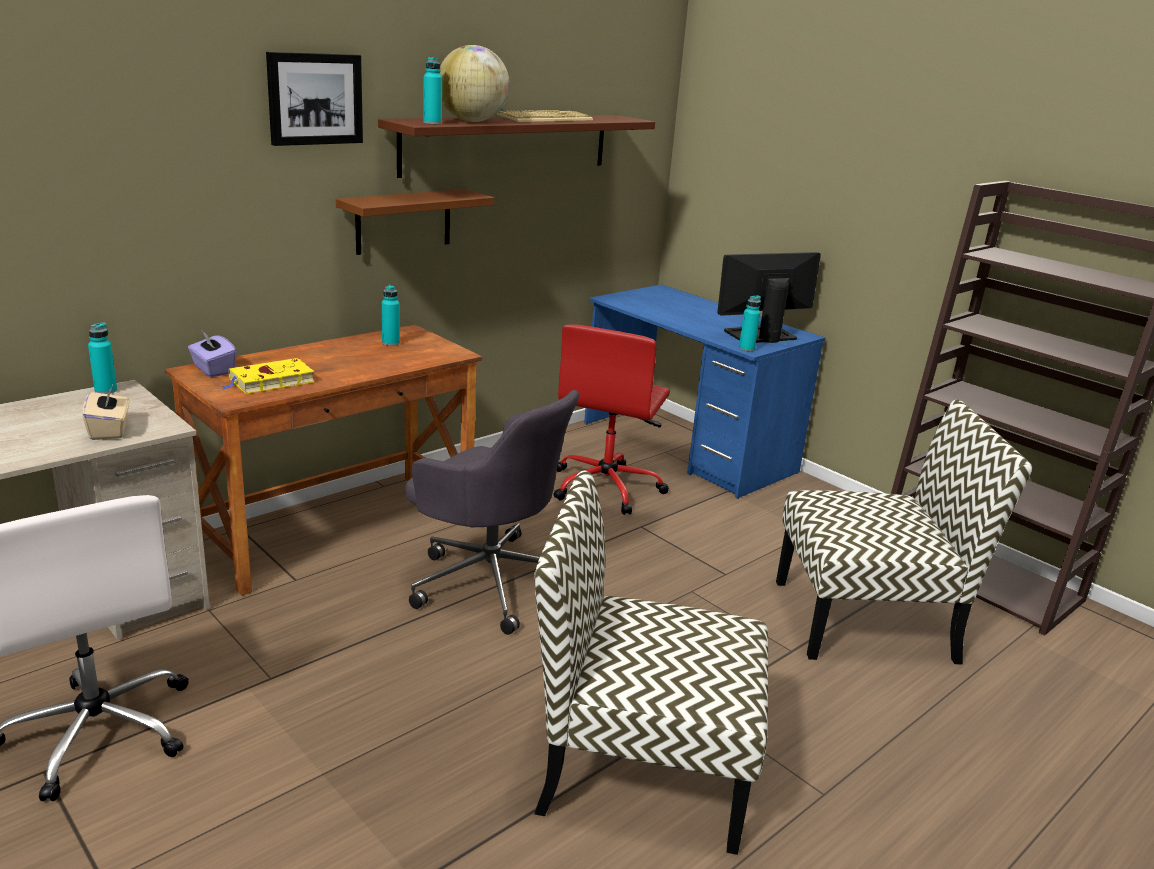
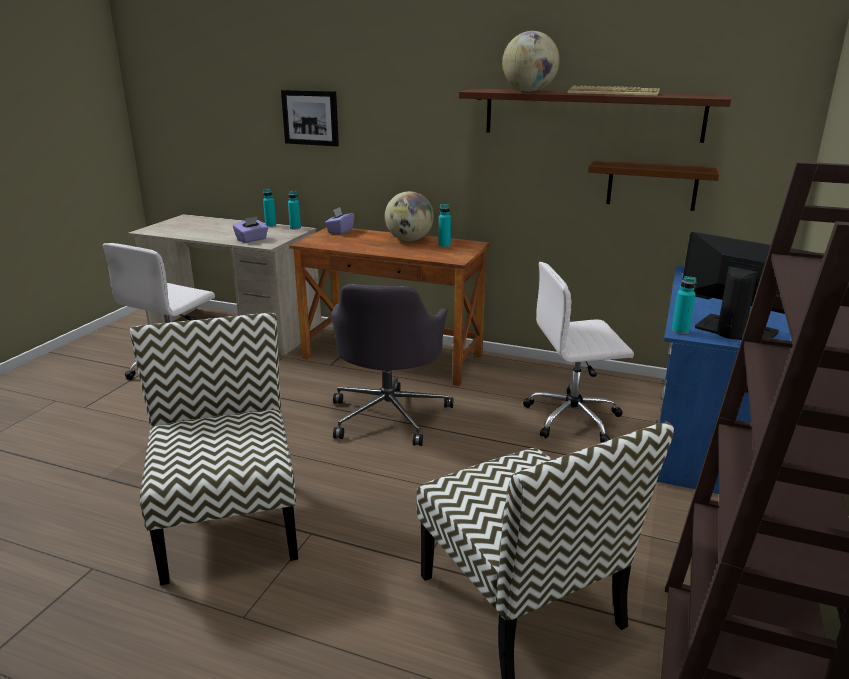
camera: 65 degrees right, 0 degrees up
(110, 430) = (252, 239): beige tissue box -> purple tissue box
(270, 381) = (341, 241): yellow book -> none
(315, 99) = (428, 73): picture -> picture (311, 117)
(336, 350) = (409, 240): none -> globe
(403, 221) = (491, 165): brown shelf -> brown shelf (652, 185)
(432, 123) = (488, 90): turquoise bottle -> turquoise bottle (270, 225)
(606, 487) = (574, 418): red office chair -> white office chair

